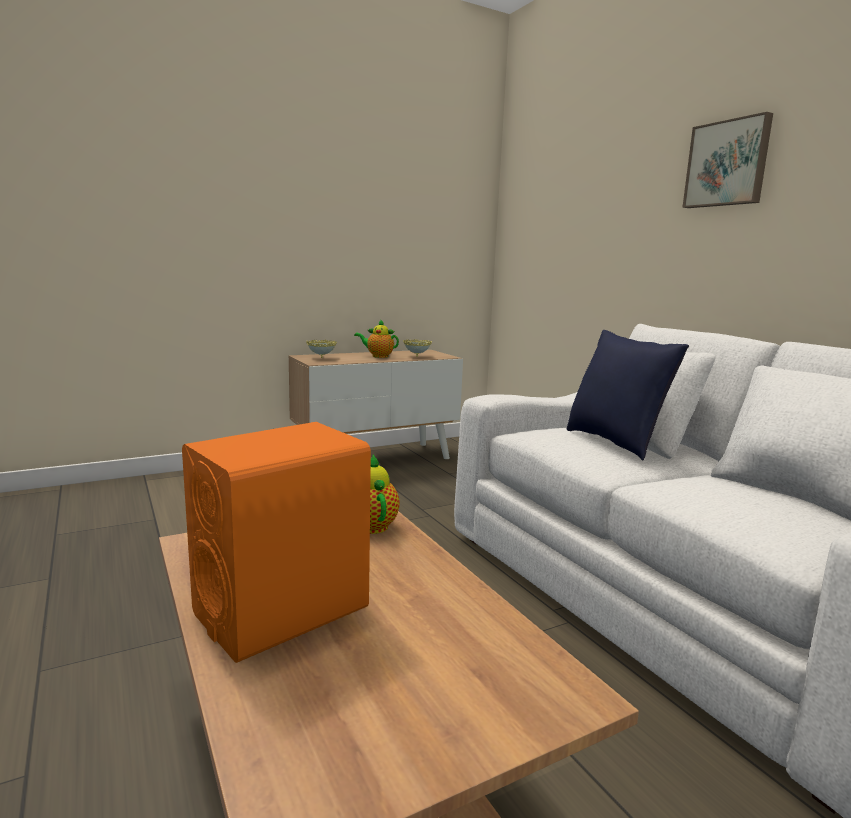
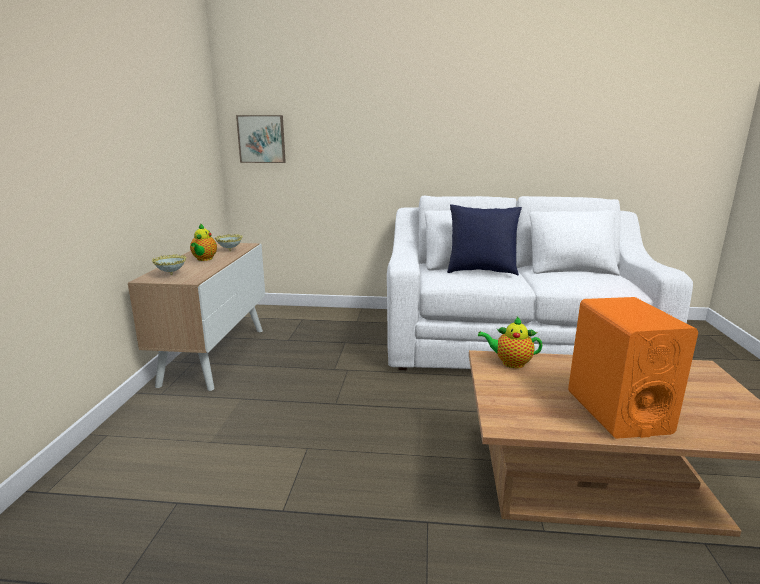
camera: 55 degrees left, 5 degrees up
(378, 356) = (204, 259): teapot -> teapot turned 45 degrees counterclockwise
(727, 164) = (446, 91): picture -> picture (262, 139)

